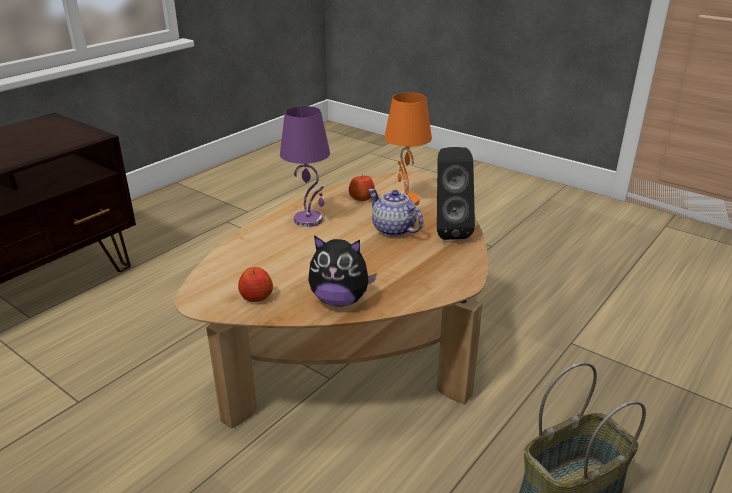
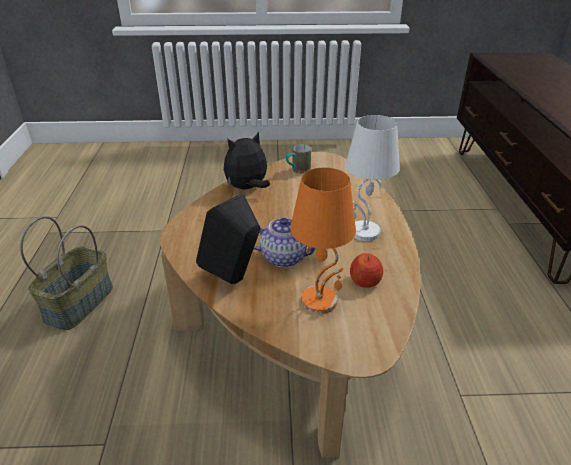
camera: 140 degrees right, 5 degrees up
(256, 297) = (297, 171): apple -> mug
(309, 220) = (364, 232): purple table lamp -> white table lamp

